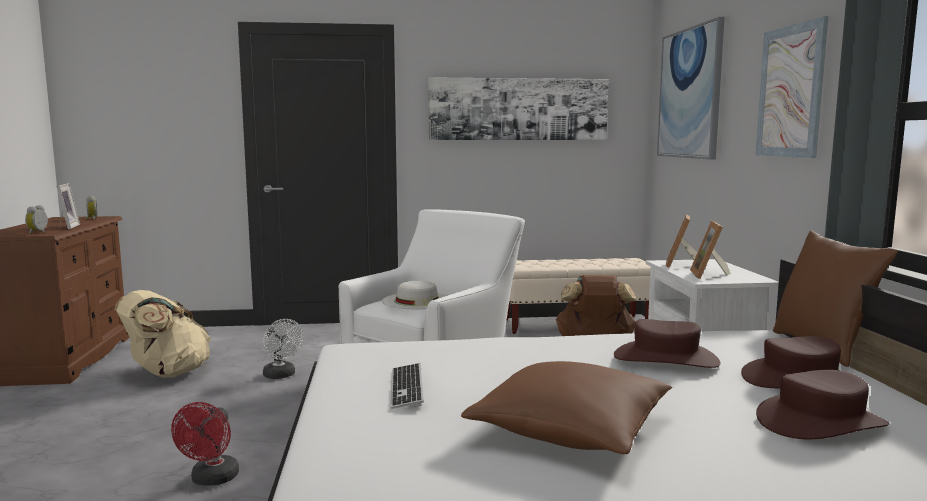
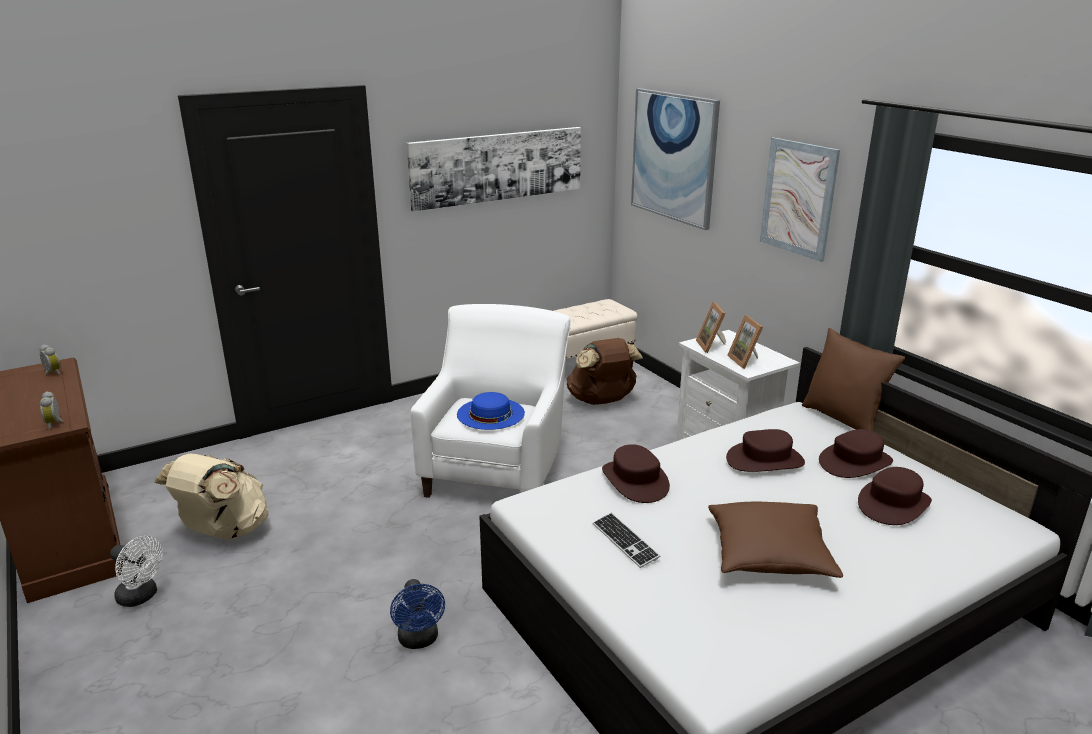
camera: 25 degrees left, 15 degrees up
(66, 227) = (62, 402): picture frame -> none
(212, 480) = (419, 640): red fan -> blue fan
(281, 375) = (350, 504): white fan -> white fan (141, 597)
(417, 301) = (490, 413): white hat -> blue hat
(486, 351) = (635, 481): none -> brown hat

